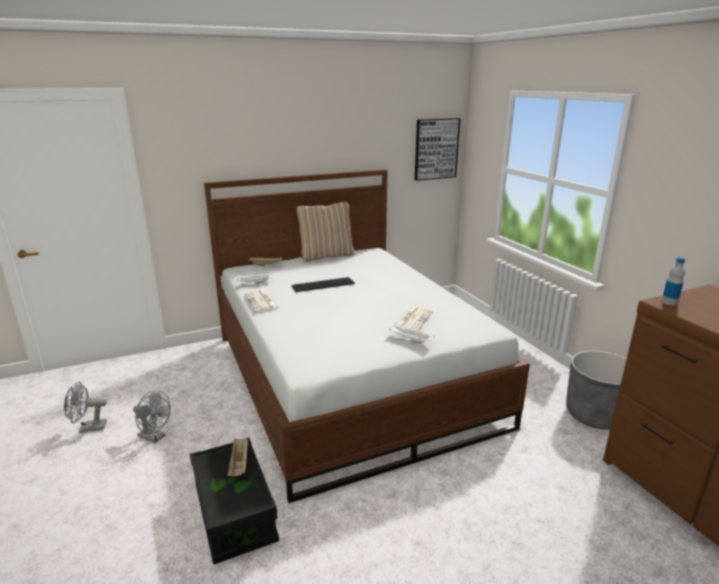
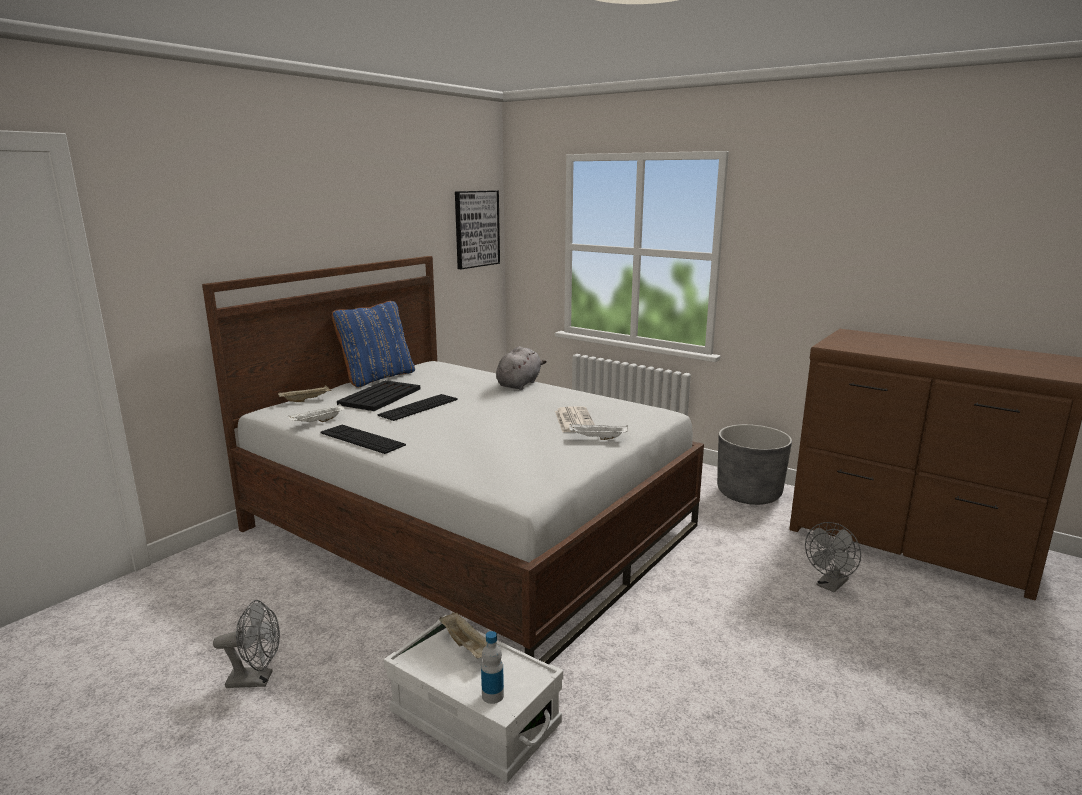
camera: 30 degrees left, 5 degrees down
(88, 428) = (118, 709): grey fan -> grey fan (830, 585)
(235, 514) = (474, 720): black storage box -> white storage box
(262, 301) = (362, 439): newspaper -> keyboard
(311, 271) = (381, 396): none -> black tray
(326, 256) = (377, 378): beige pillow -> blue pillow
(413, 279) = (519, 384): none -> grey plush toy
(669, 302) = (834, 344): bottle -> bottle (492, 695)

